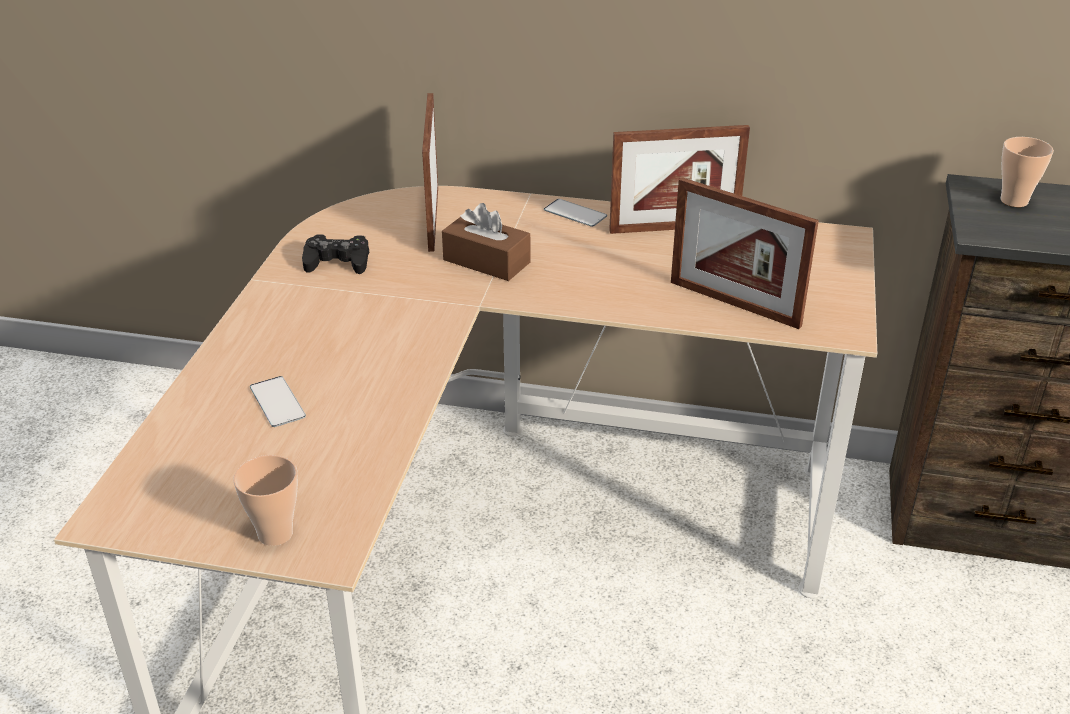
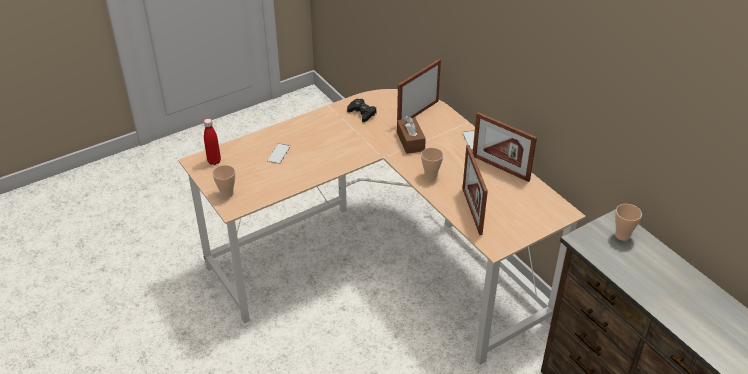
camera: 45 degrees right, 5 degrees up
(153, 493) = (214, 161): none -> red bottle
(597, 291) = (430, 176): none -> cup

